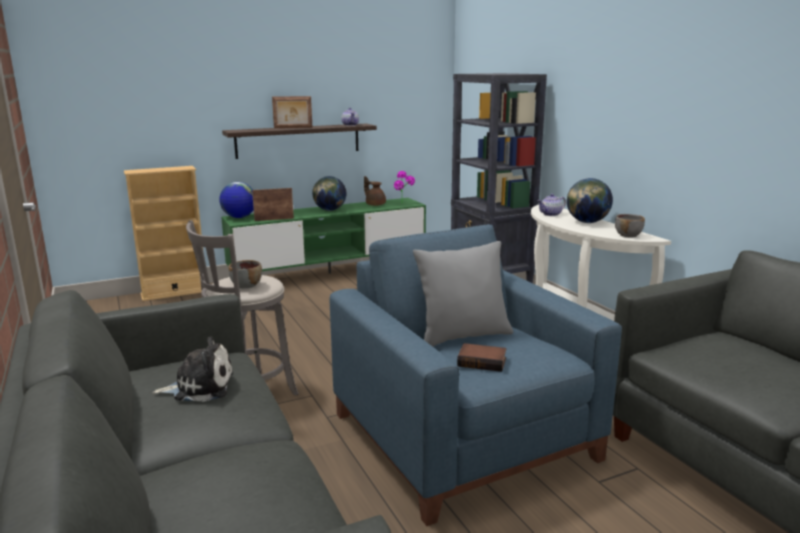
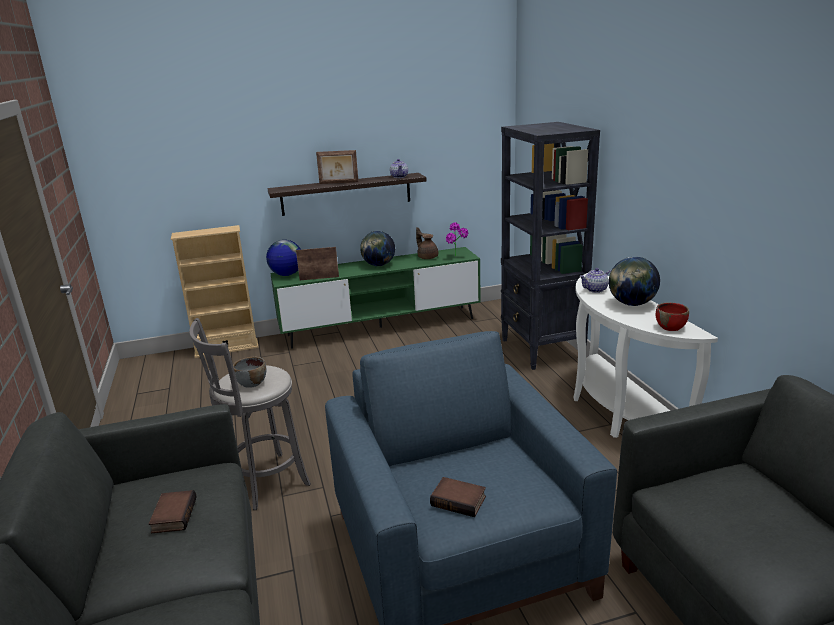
camera: 10 degrees right, 5 degrees up
(200, 387) = (173, 515): plush toy -> book
(462, 336) = (454, 457): grey pillow -> none
(628, 235) = (670, 327): grey bowl -> red bowl

